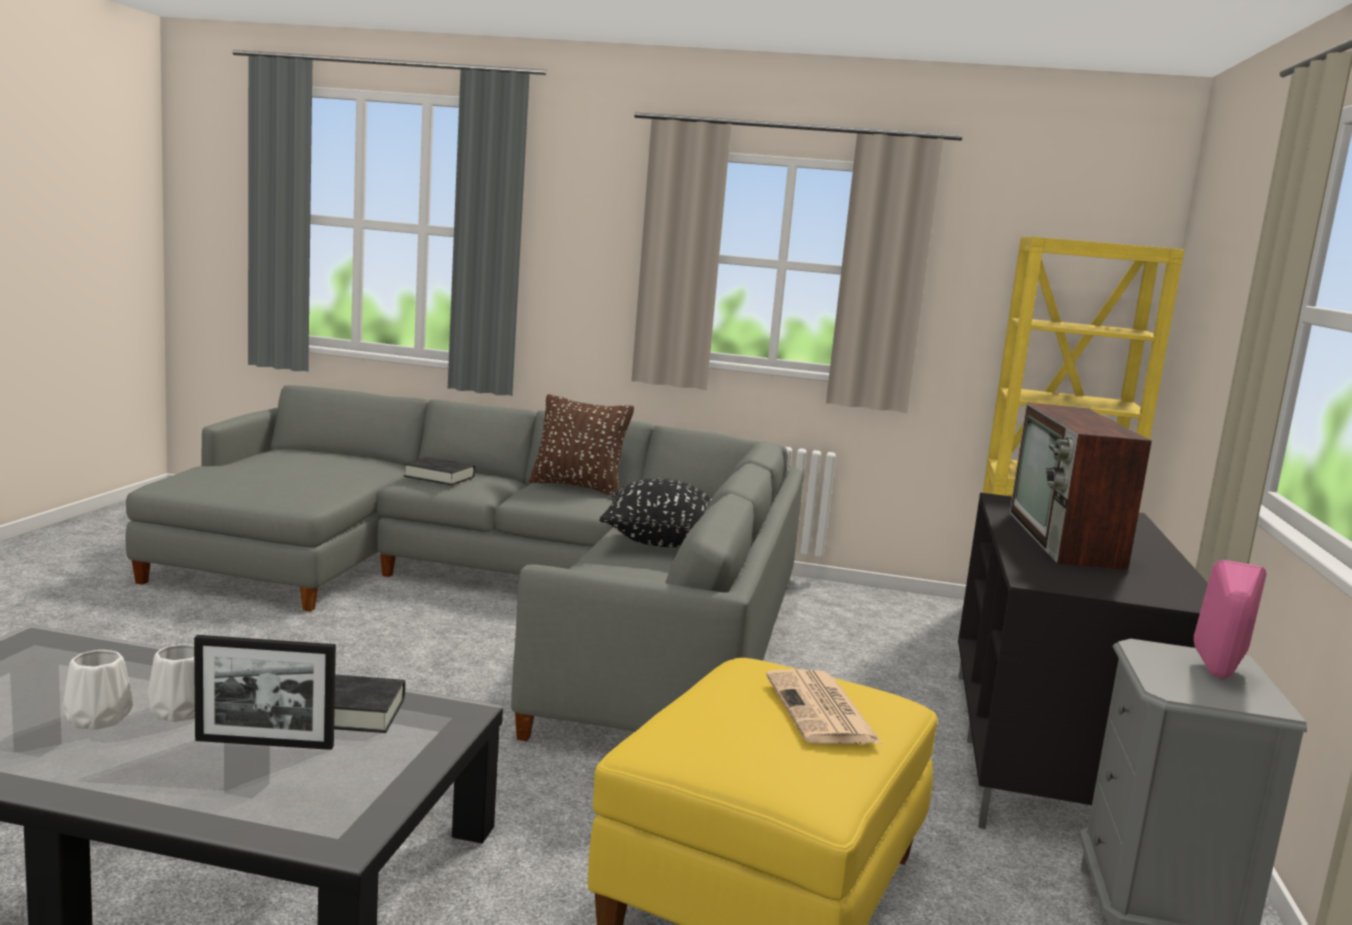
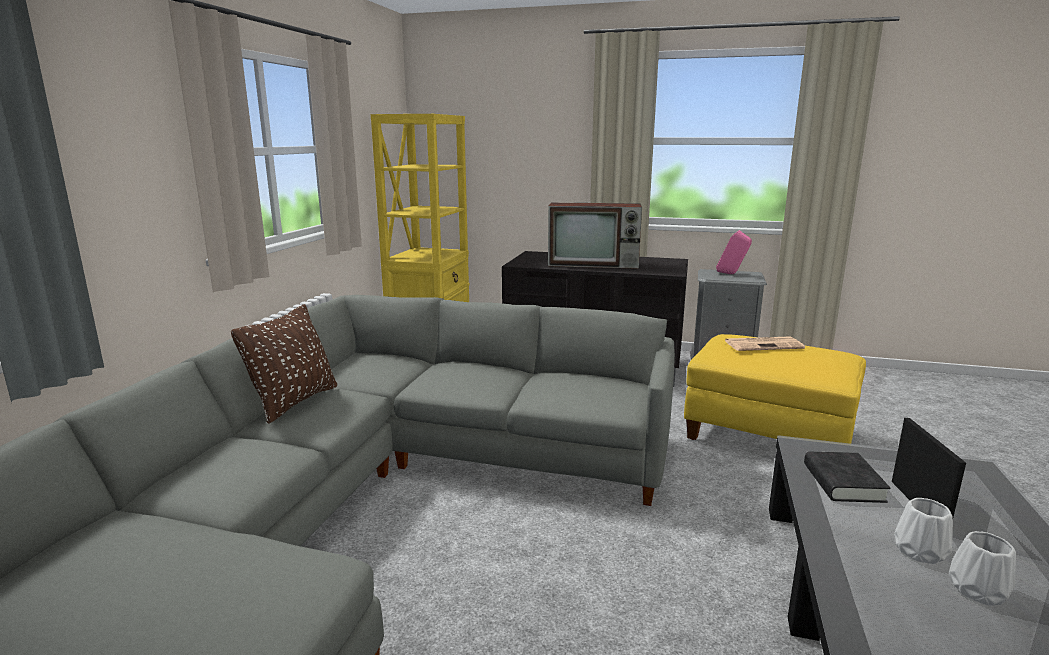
camera: 85 degrees left, 5 degrees up
(439, 477) = (226, 474): black book -> none
(659, 541) = (473, 375): black pillow -> none

